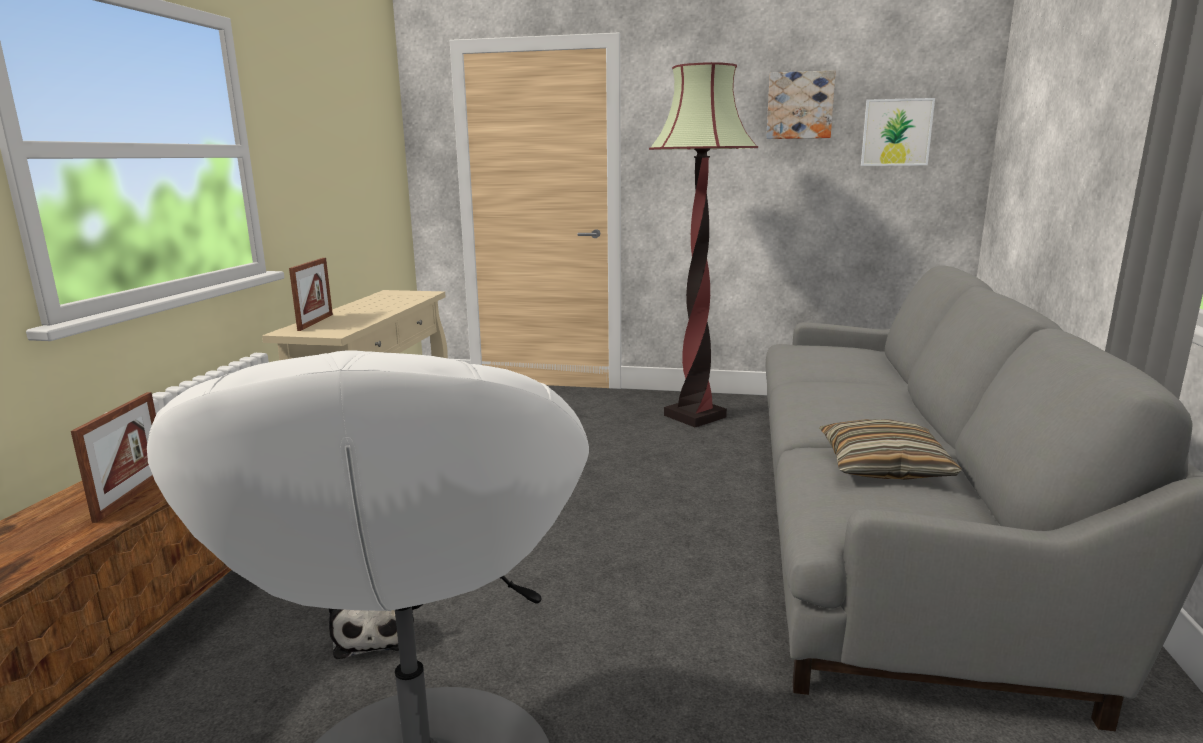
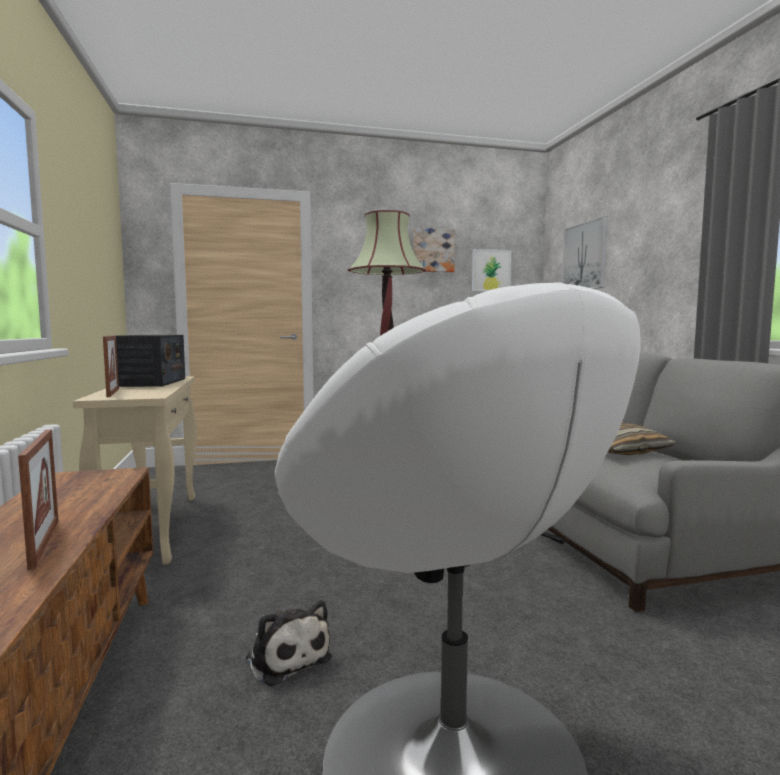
camera: 25 degrees left, 10 degrees down
(381, 303) = (150, 382): none -> radio
(1039, 114) = (585, 256): none -> picture

